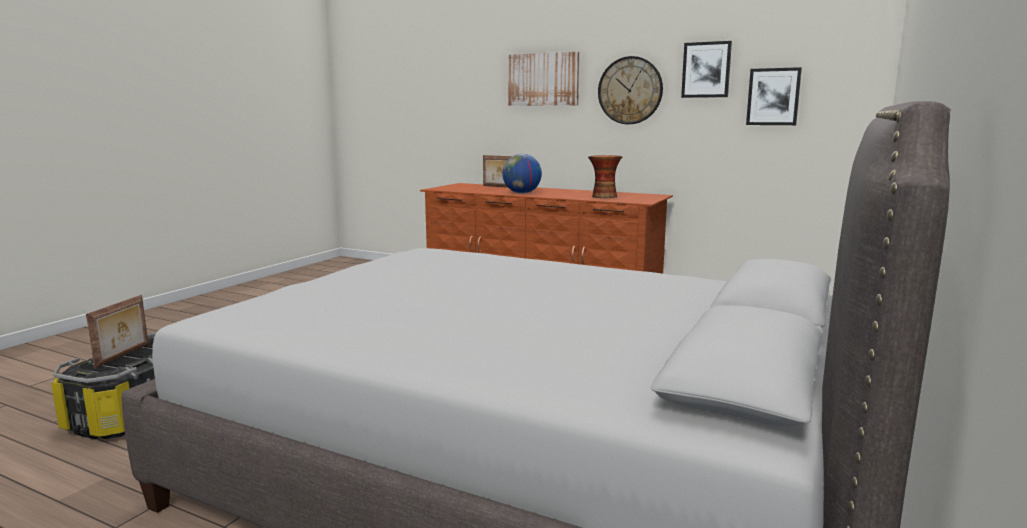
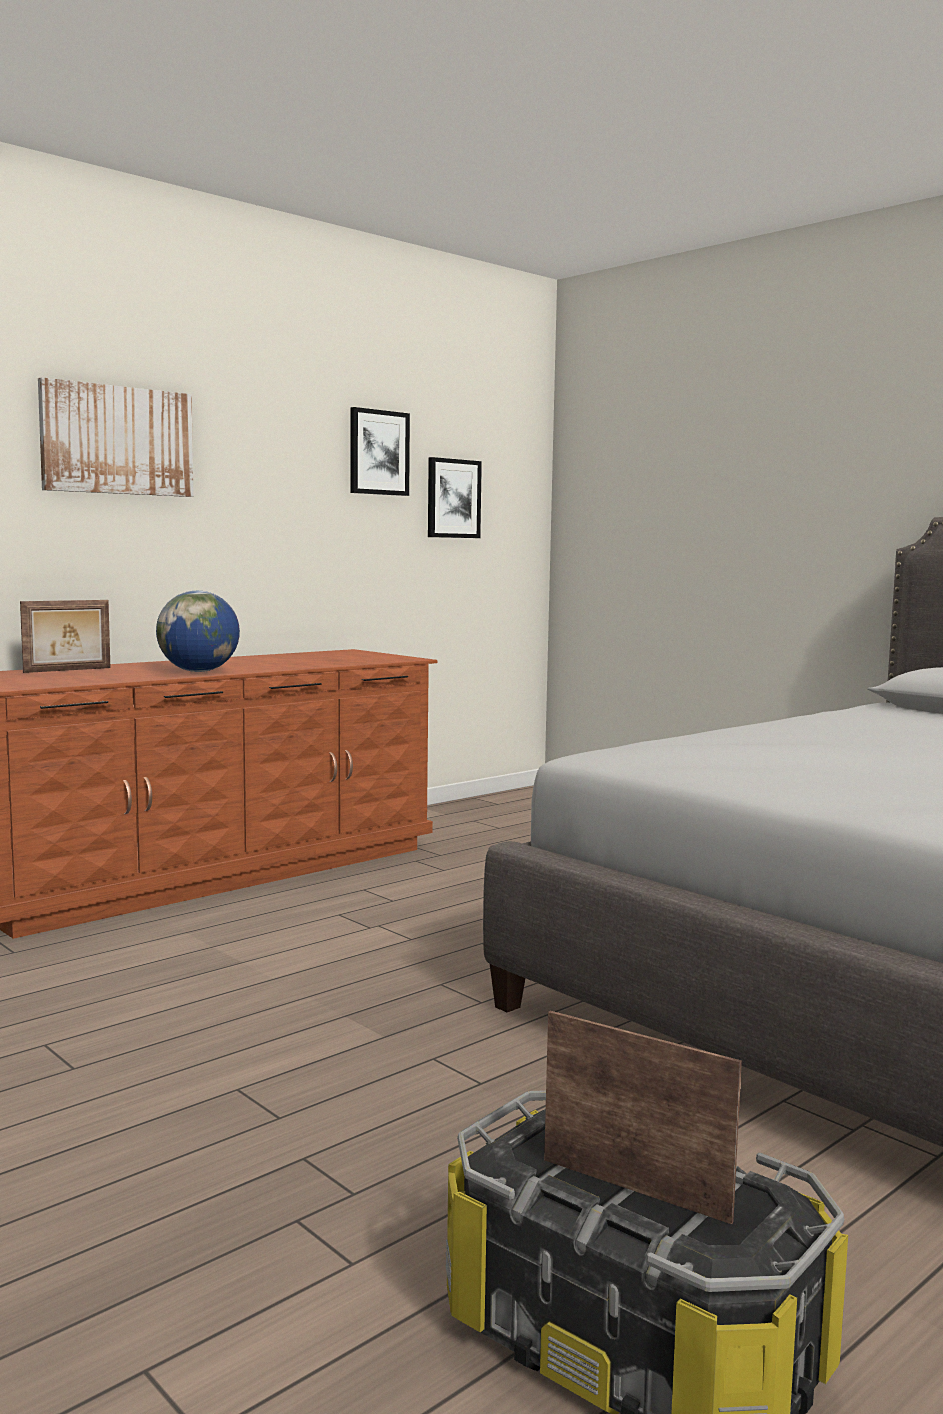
camera: 70 degrees left, 5 degrees down
(603, 196) = (324, 660): vase -> none
(630, 90) = (276, 476): wall clock -> none

